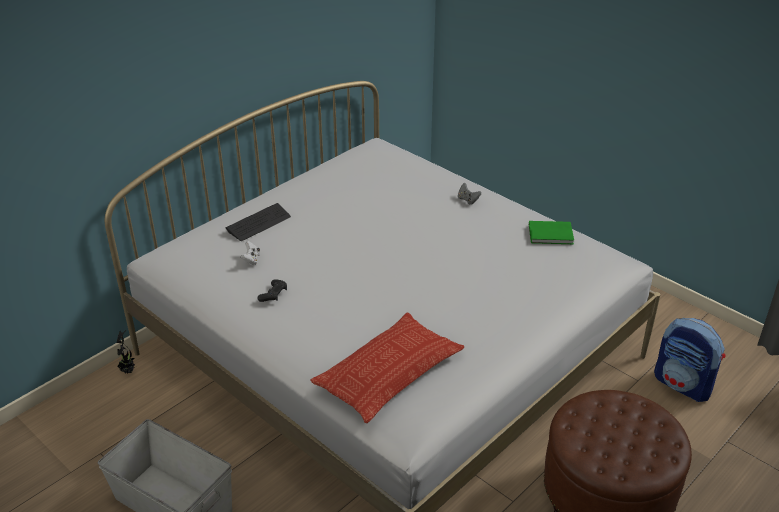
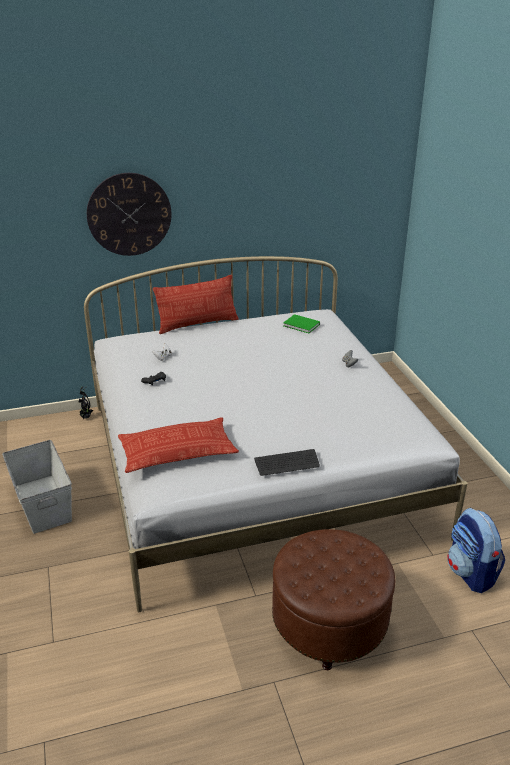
camera: 30 degrees right, 5 degrees down
(145, 80) = (129, 214): none -> wall clock
(247, 201) = (197, 324): none -> pillow
(259, 223) = (189, 338): keyboard -> keyboard (287, 463)
(552, 235) = (389, 405): green book -> green book (302, 325)

